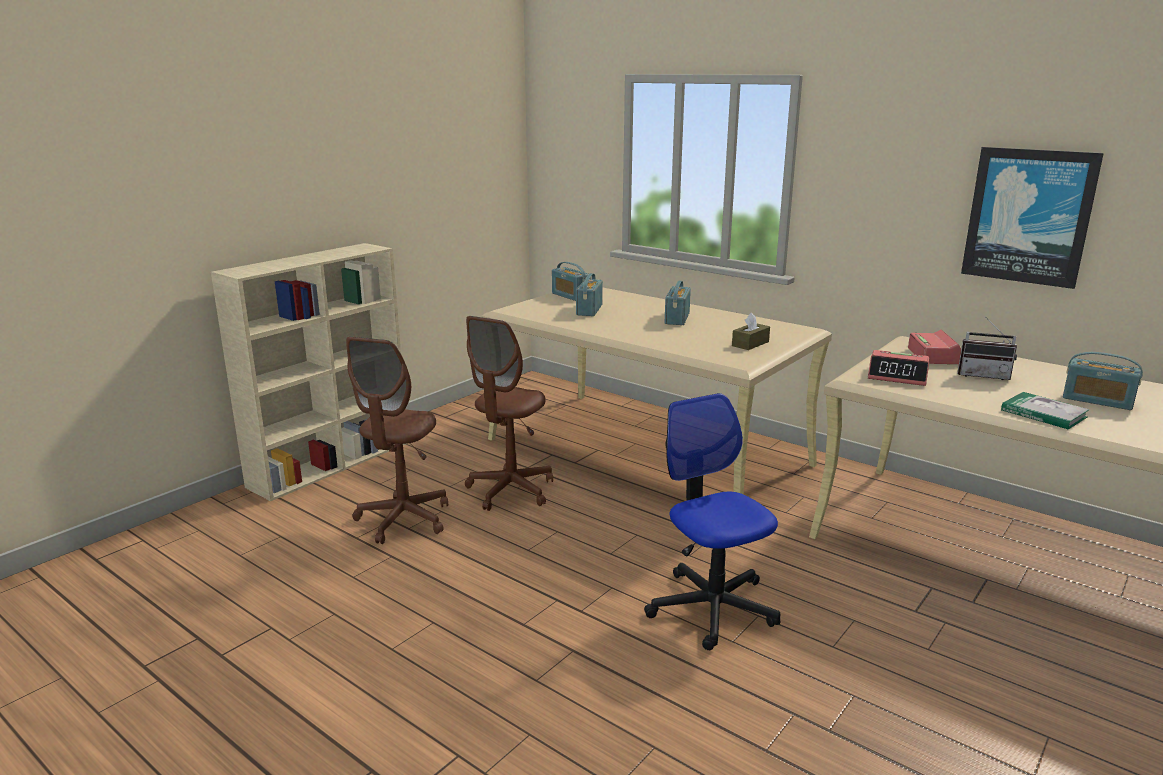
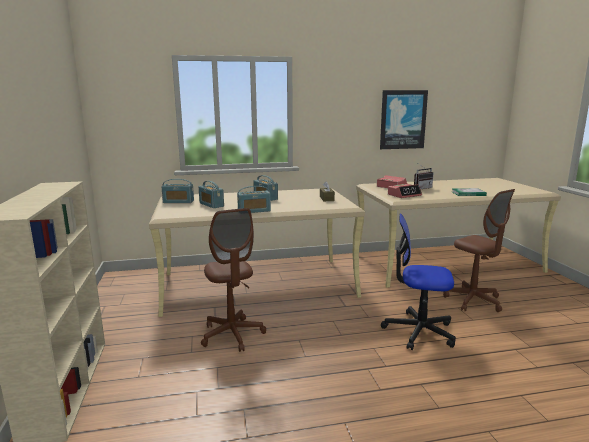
camera: 50 degrees left, 5 degrees down
(403, 519) = (204, 386): brown office chair -> brown office chair (473, 301)
(1097, 400) = (464, 187): radio -> radio (254, 211)

